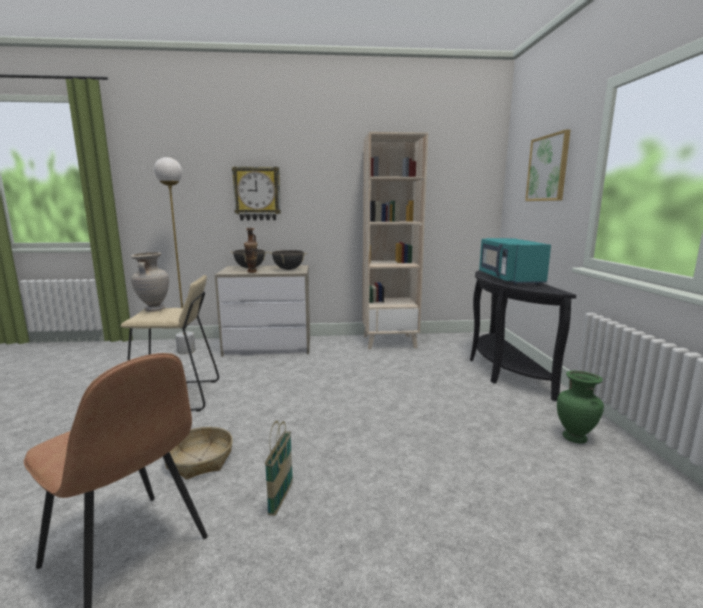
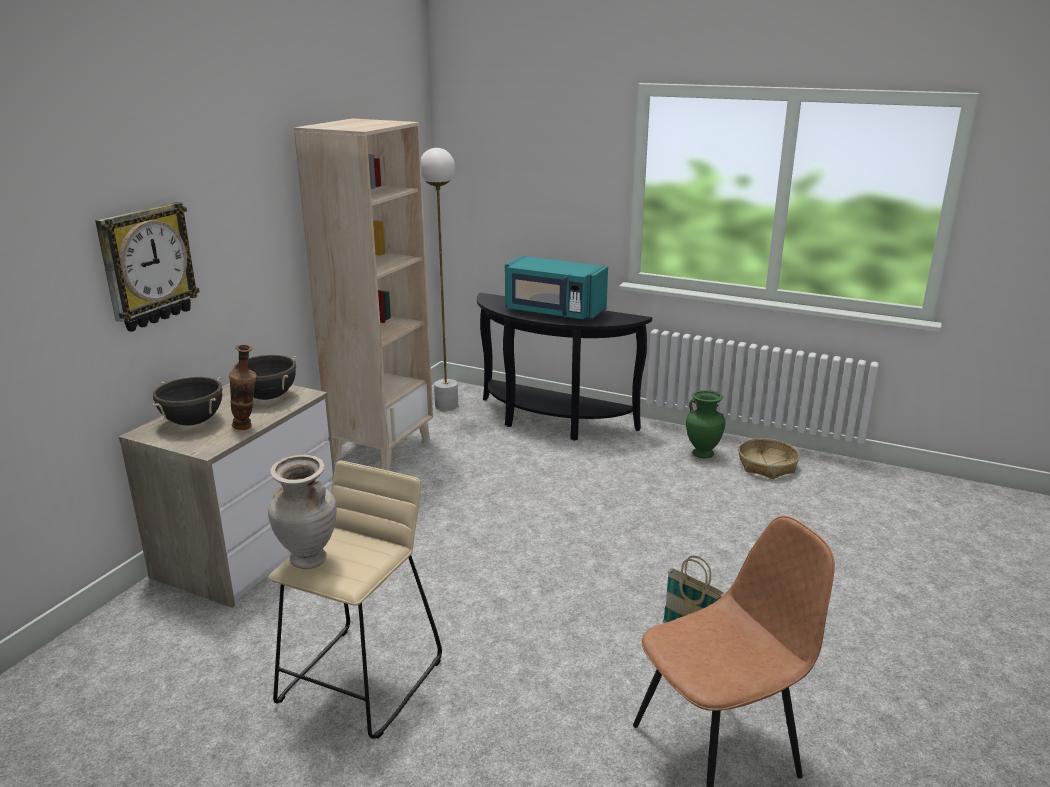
camera: 60 degrees left, 10 degrees up
(186, 351) = (143, 645): white floor lamp -> white floor lamp (446, 405)
(200, 460) = (577, 679): basket -> basket (766, 466)
(548, 168) = (542, 162): picture -> none

